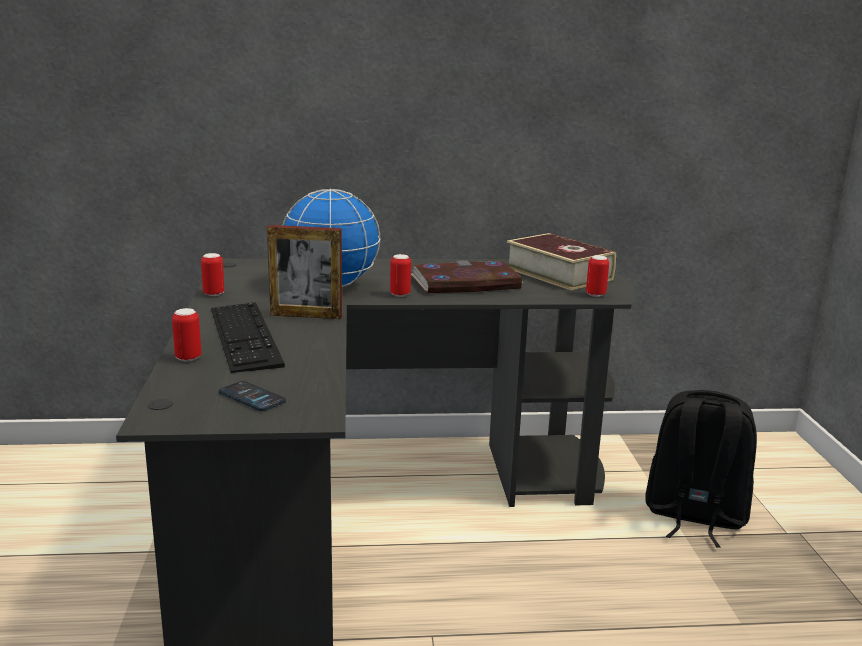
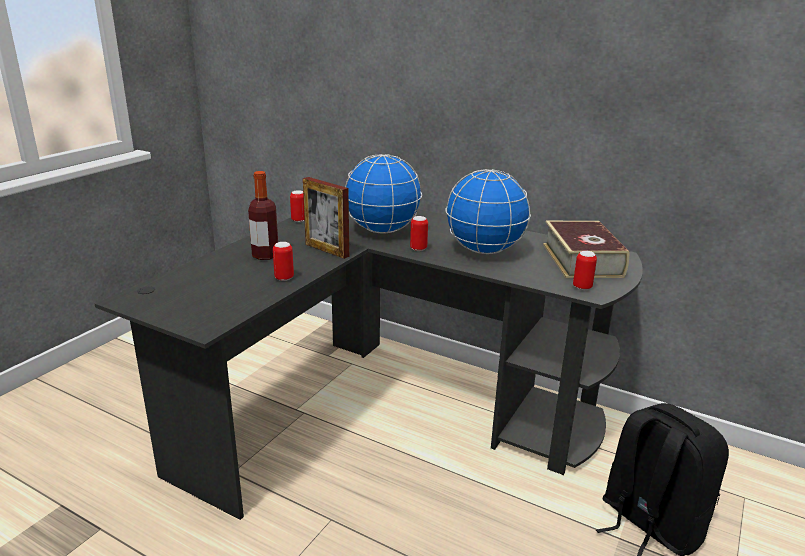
camera: 35 degrees right, 5 degrees up
(188, 358) = (209, 263): can -> can (284, 278)
(244, 335) = (265, 255): keyboard -> bottle
(252, 397) = (196, 301): phone -> none
(465, 283) = (485, 251): book -> globe

